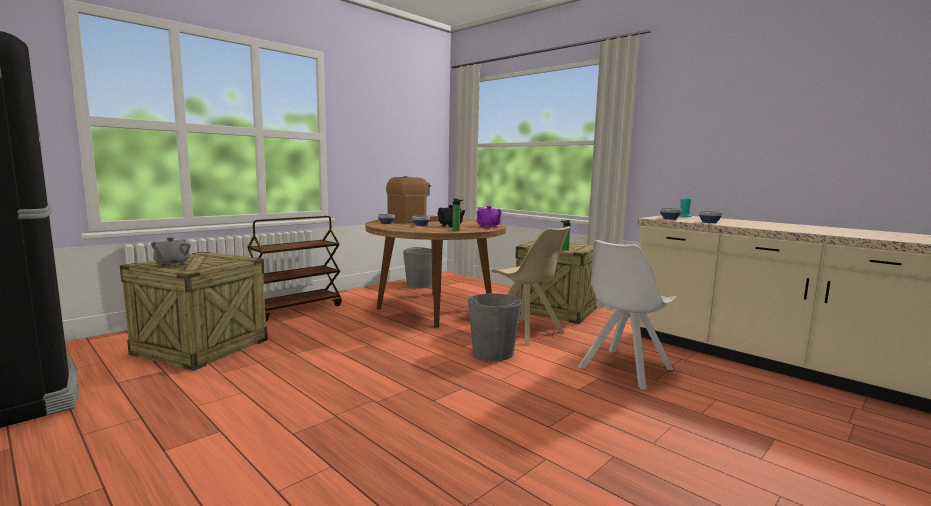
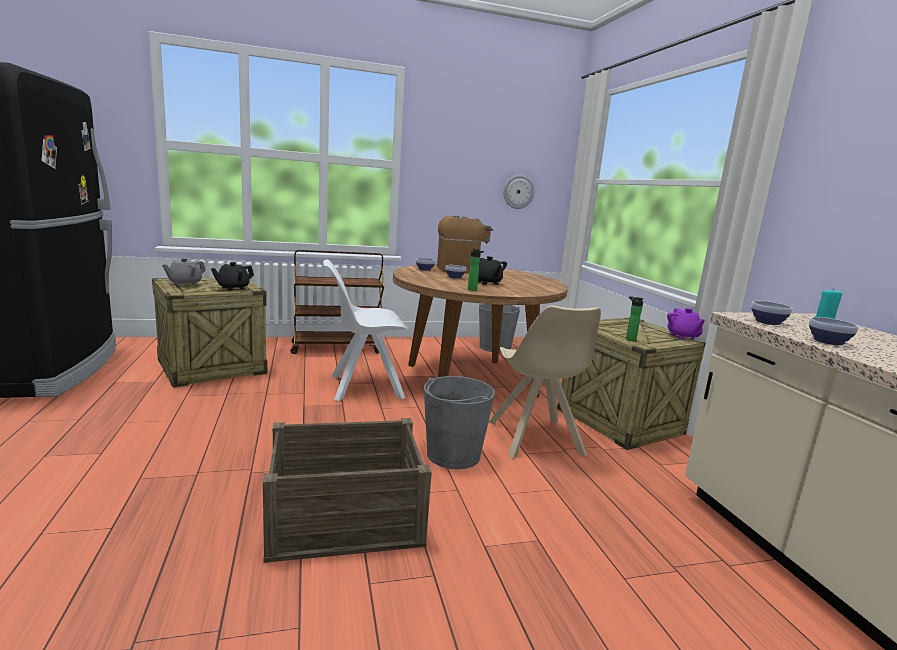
camera: 30 degrees right, 5 degrees up
(229, 261) = (233, 288): none -> black teapot
(414, 156) = (518, 191): none -> wall clock
(481, 402) = (344, 515): none -> crate
(488, 226) = (532, 290): purple teapot -> purple teapot (683, 336)
(624, 369) = (596, 541): white chair -> white chair (364, 387)

